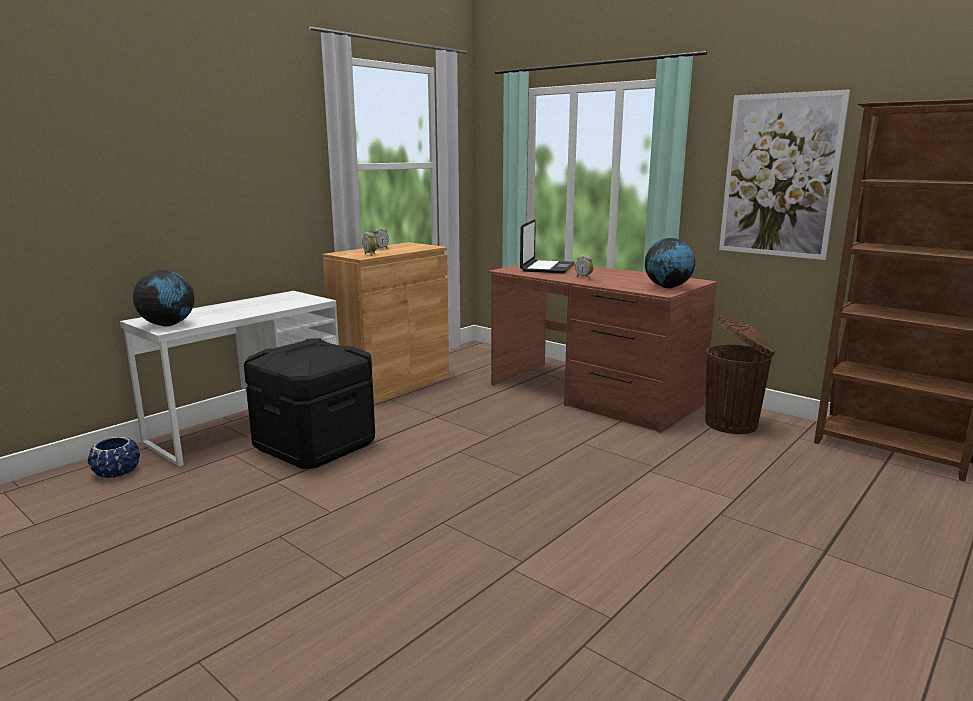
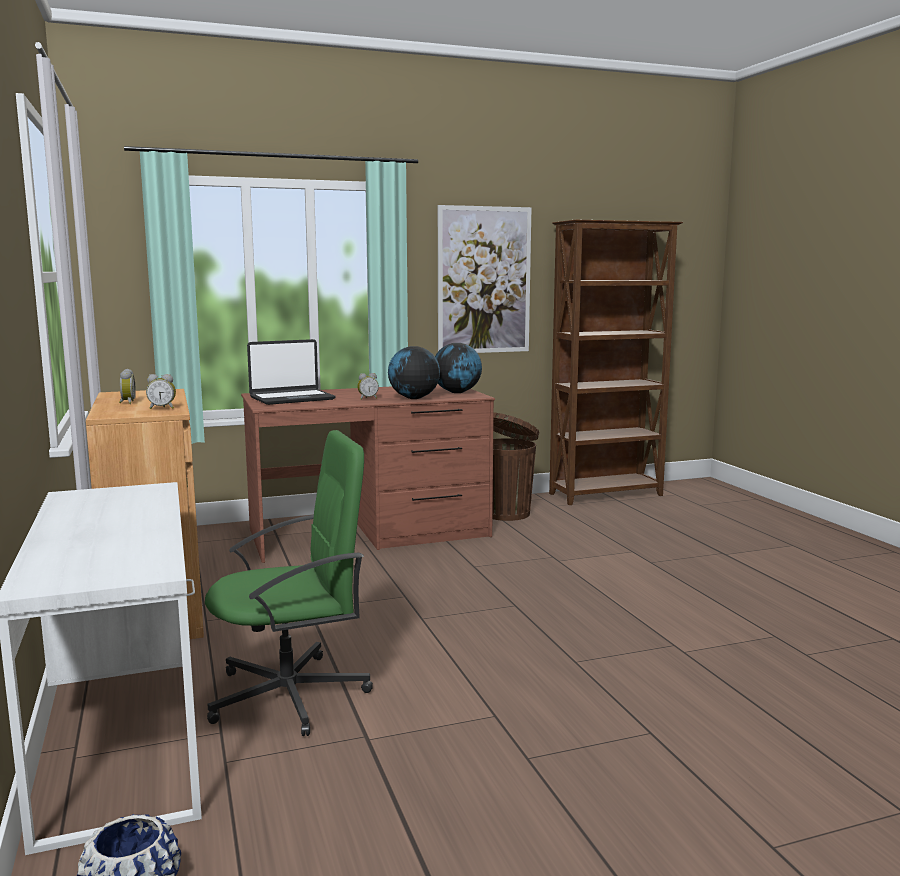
camera: 60 degrees left, 5 degrees down
(168, 325) = (123, 569): globe -> globe (414, 398)
(315, 447) = (291, 695): black storage box -> green office chair
(546, 268) = (292, 398): laptop -> laptop turned 105 degrees clockwise

